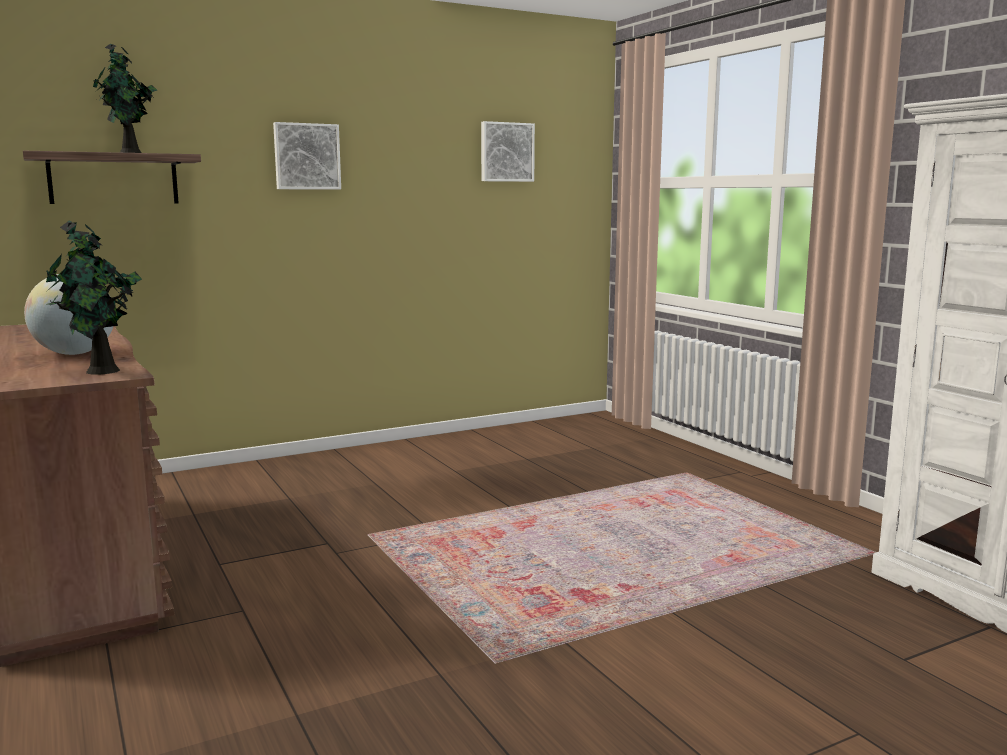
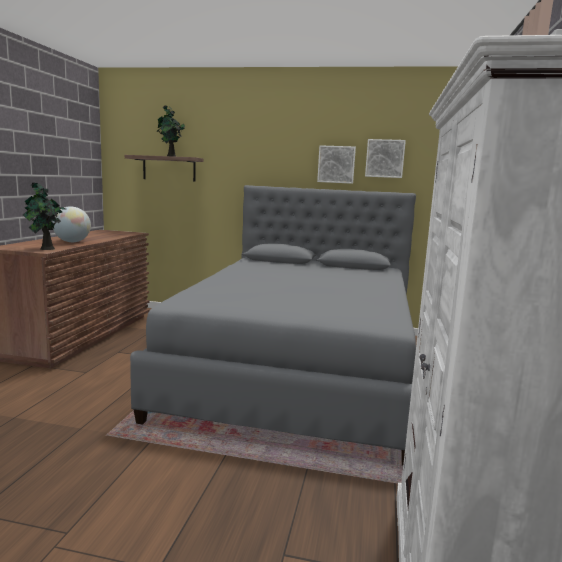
camera: 40 degrees right, 0 degrees up
(306, 156) = (259, 159): picture -> picture (336, 164)
(532, 493) = (300, 369): none -> grey bed

